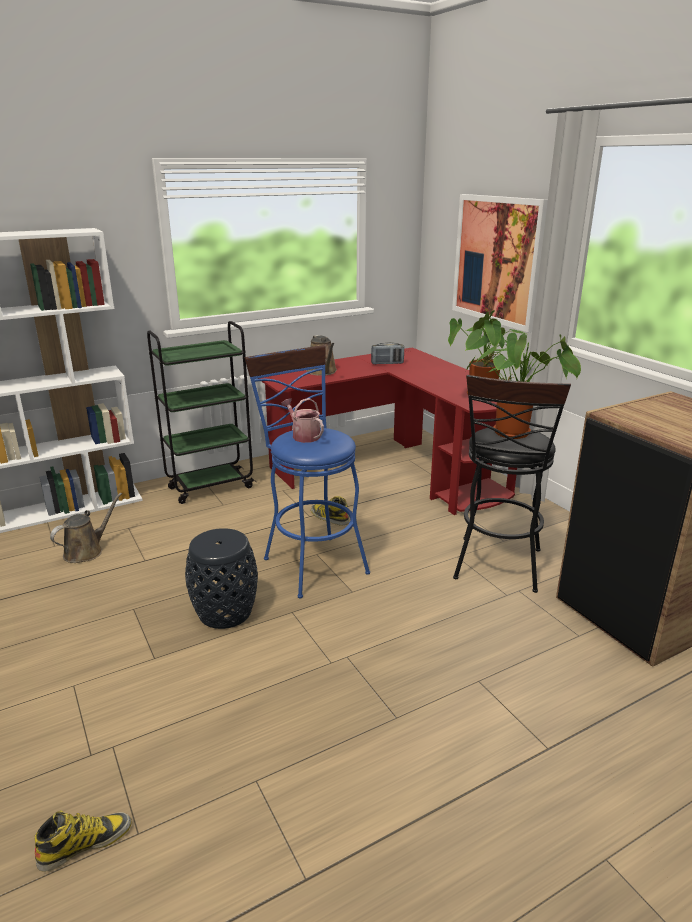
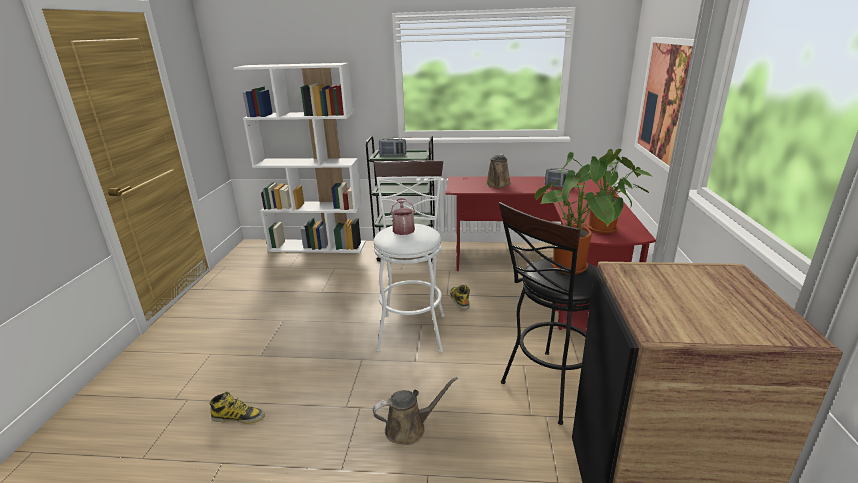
camera: 35 degrees right, 0 degrees up
(85, 843) = (119, 448): boot -> boot (238, 417)
(86, 551) = (299, 276): brown watering can -> brown watering can (409, 428)
(185, 353) = (393, 155): none -> radio
(225, 612) = (325, 343): black stool -> none
(311, 561) = (412, 328): blue stool -> white stool

